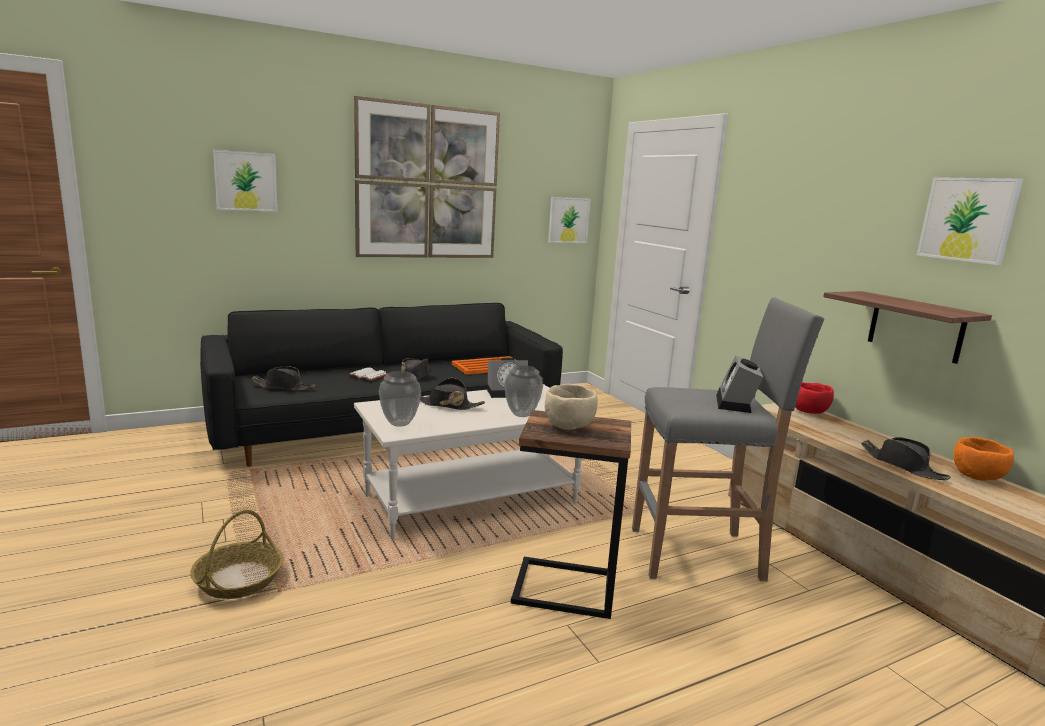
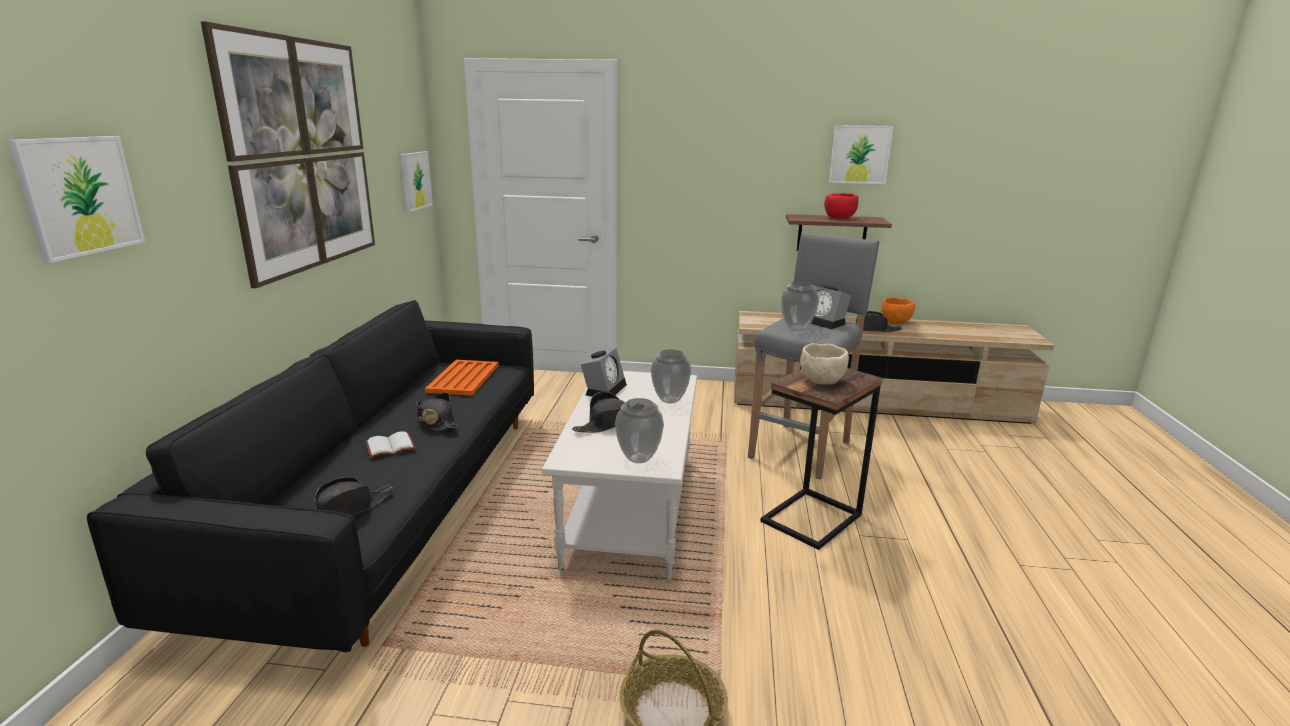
camera: 55 degrees left, 5 degrees up
(685, 396) = (797, 329): none -> vase
(810, 412) = (767, 316): red bowl -> red bowl (840, 218)

